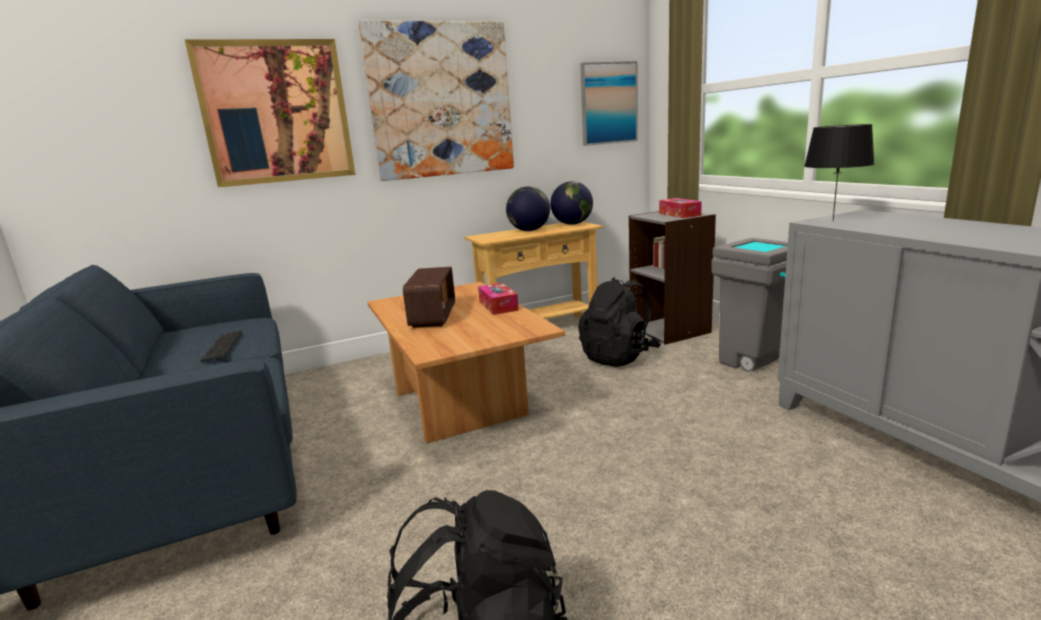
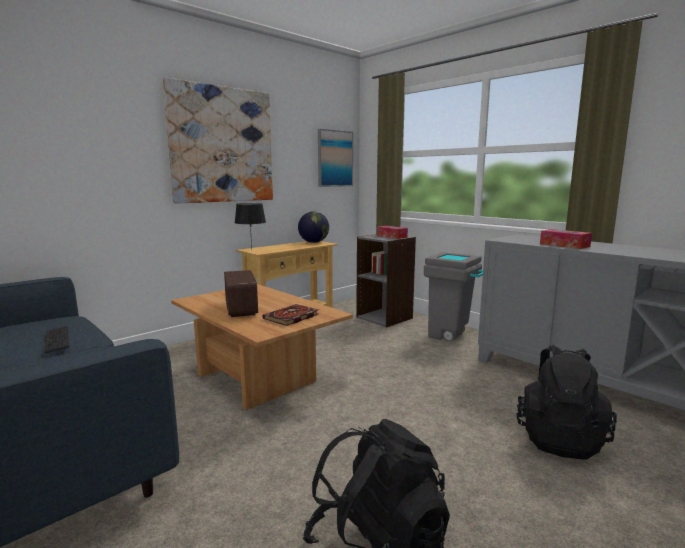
camera: 20 degrees left, 5 degrees down
(276, 112) = (89, 141): picture -> none
(482, 331) = (291, 317): none -> book
(498, 306) = (287, 300): tissue box -> tissue box (564, 245)
(529, 230) = (285, 246): globe -> none
(619, 357) = (359, 337): black backpack -> black backpack (559, 439)
(833, 221) = (510, 239): black table lamp -> black table lamp (251, 250)

